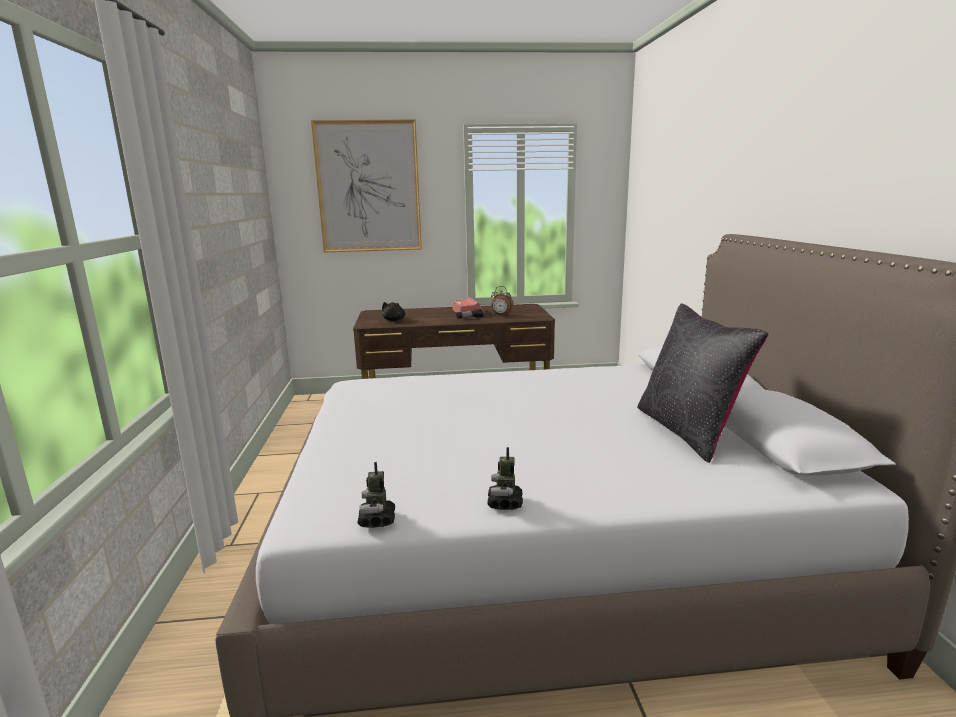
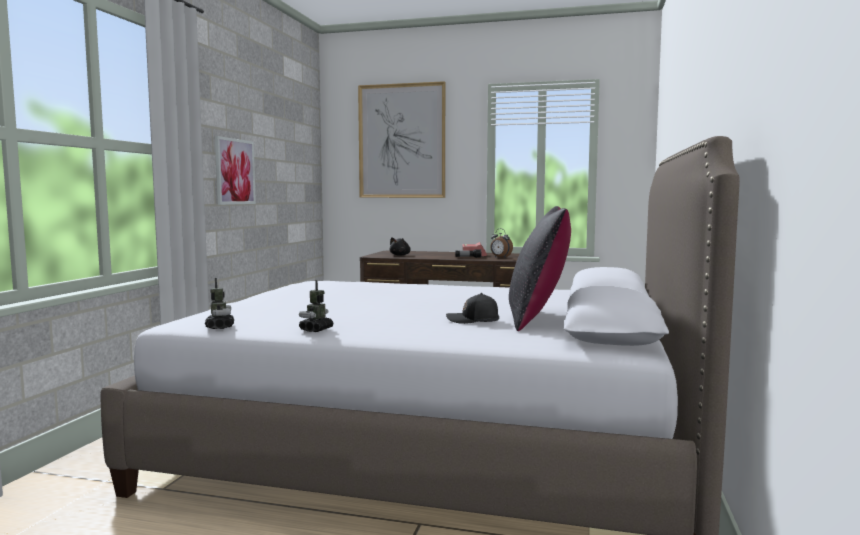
camera: 20 degrees right, 10 degrees down
(209, 247) = (234, 171): none -> picture
(377, 520) = (220, 327): toy robot -> toy robot turned 150 degrees clockwise
(637, 447) = (473, 320): none -> black cap

